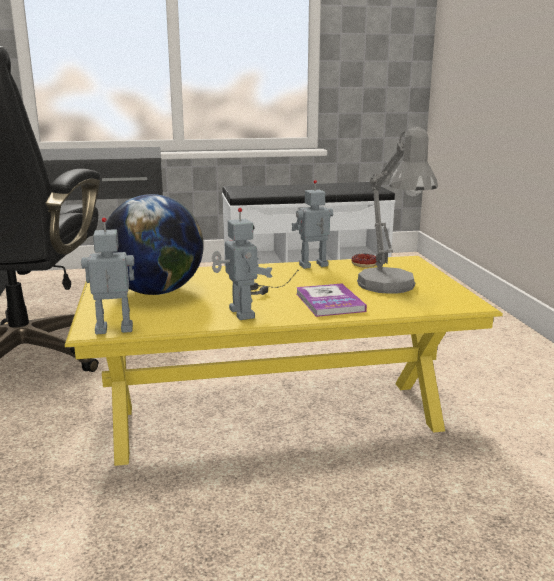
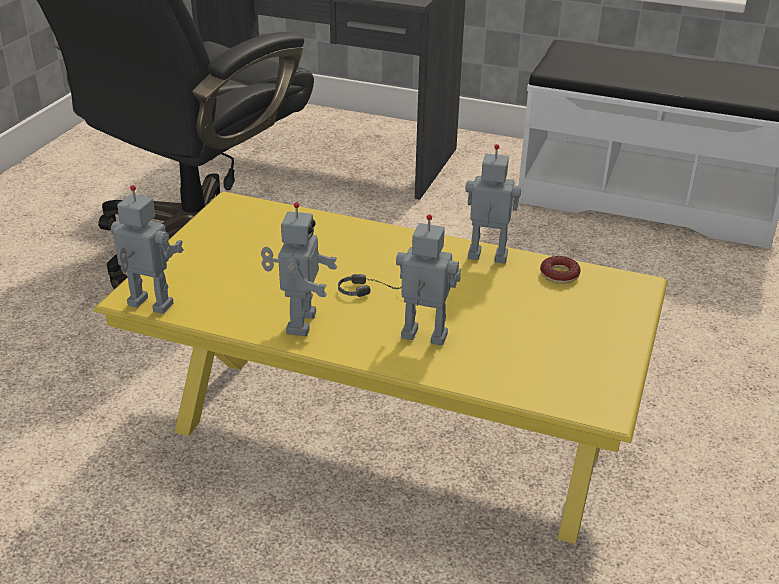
camera: 30 degrees right, 15 degrees up
(156, 292) = (252, 251): globe -> none
(329, 302) = (423, 338): book -> toy robot
(391, 288) = (534, 337): grey table lamp -> none

